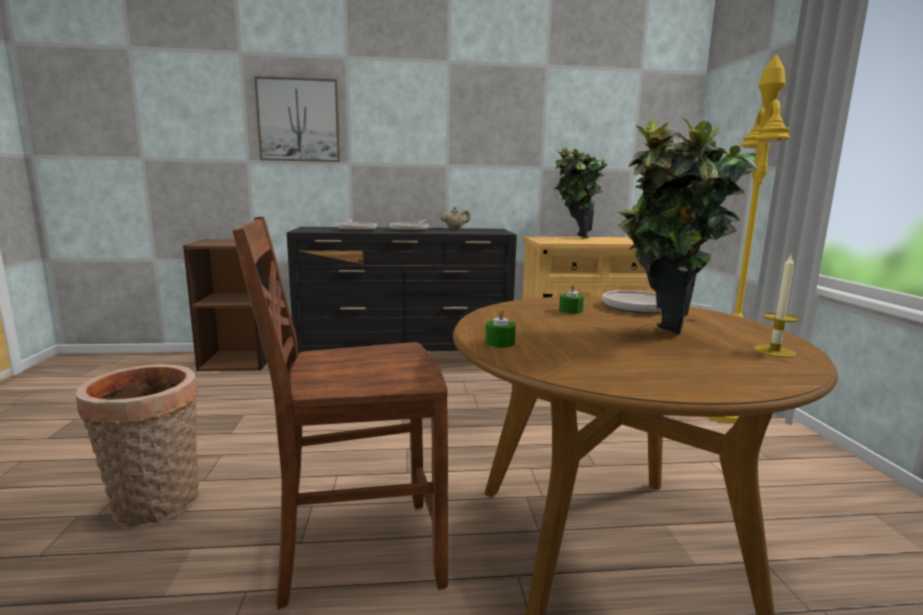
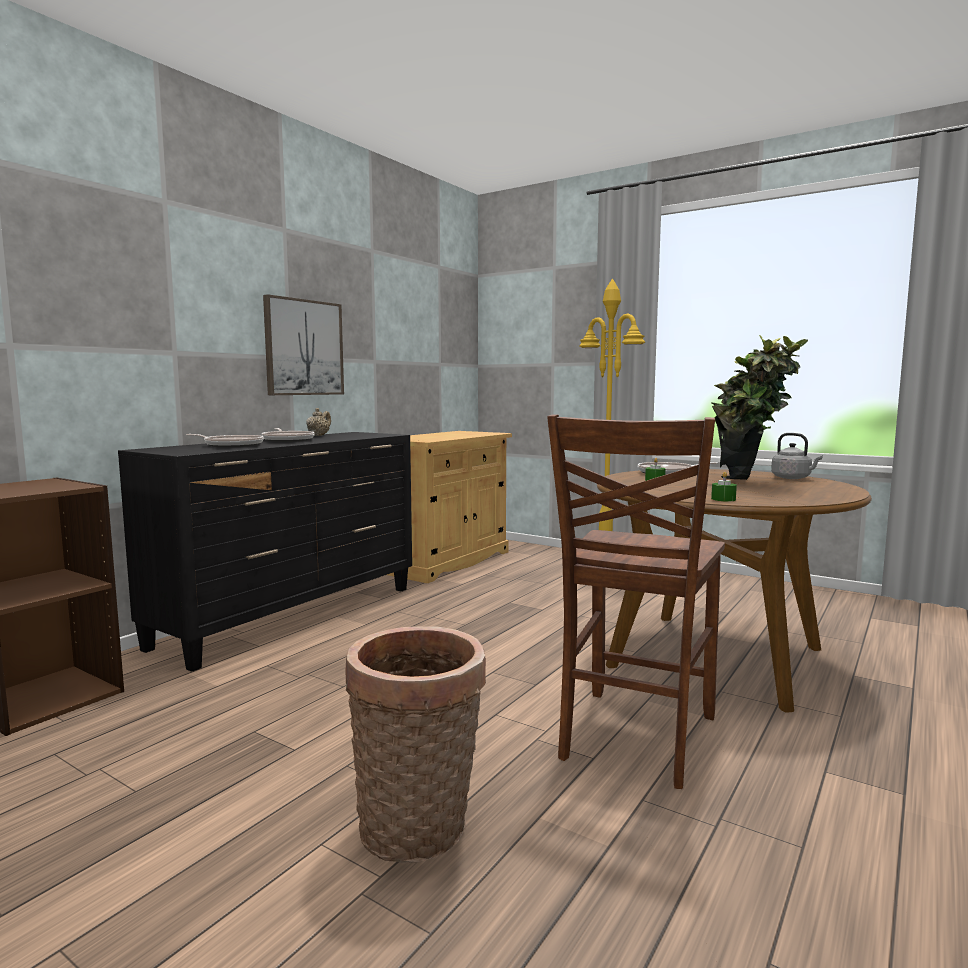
camera: 50 degrees left, 5 degrees down
(299, 120) = (101, 284): picture -> picture (303, 347)
(574, 238) = (424, 436): potted plant -> none
(774, 351) = (793, 478): candle -> grey kettle

